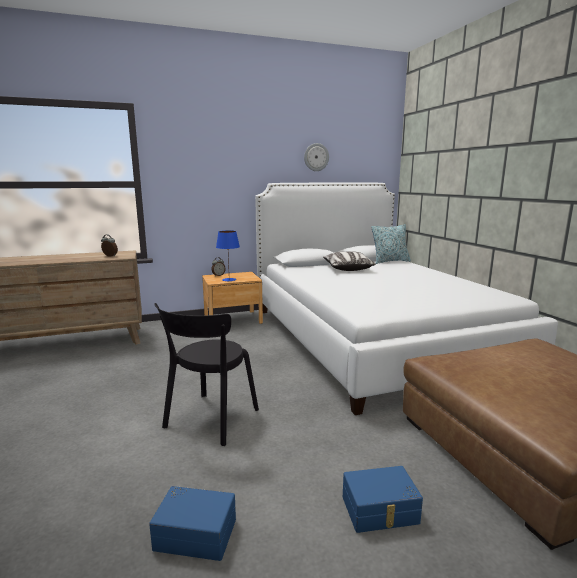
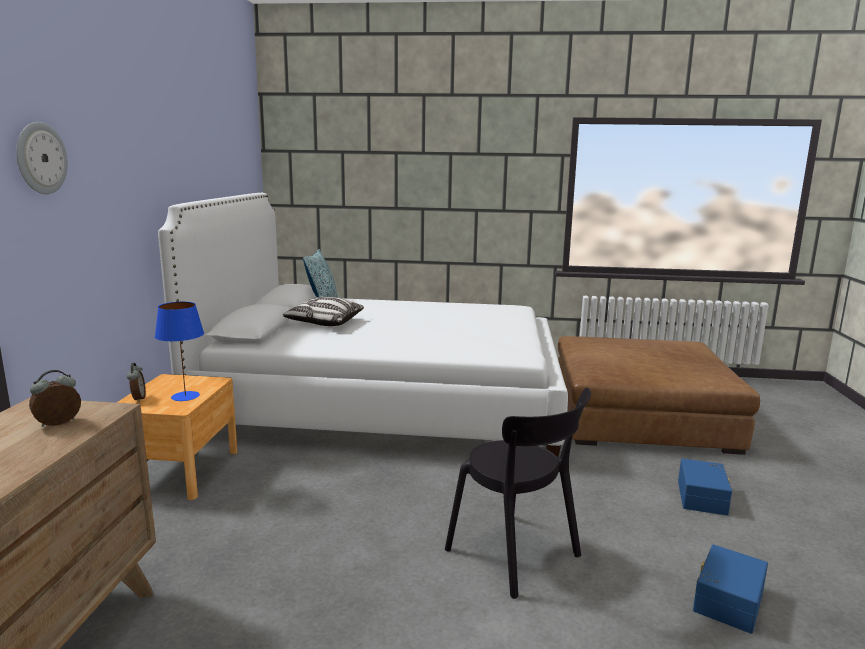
camera: 65 degrees left, 0 degrees up
(316, 157) = (201, 155): wall clock -> wall clock (40, 158)

